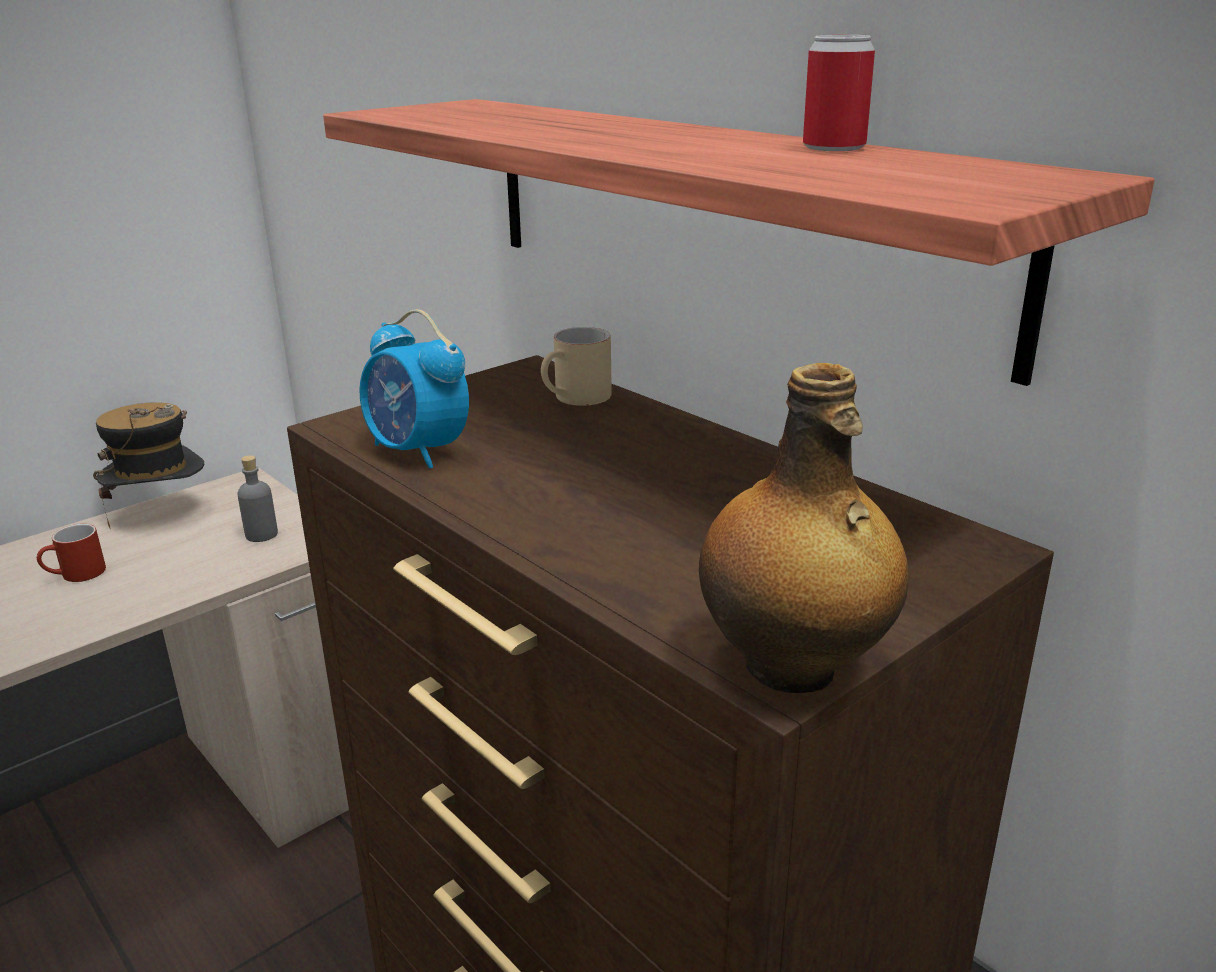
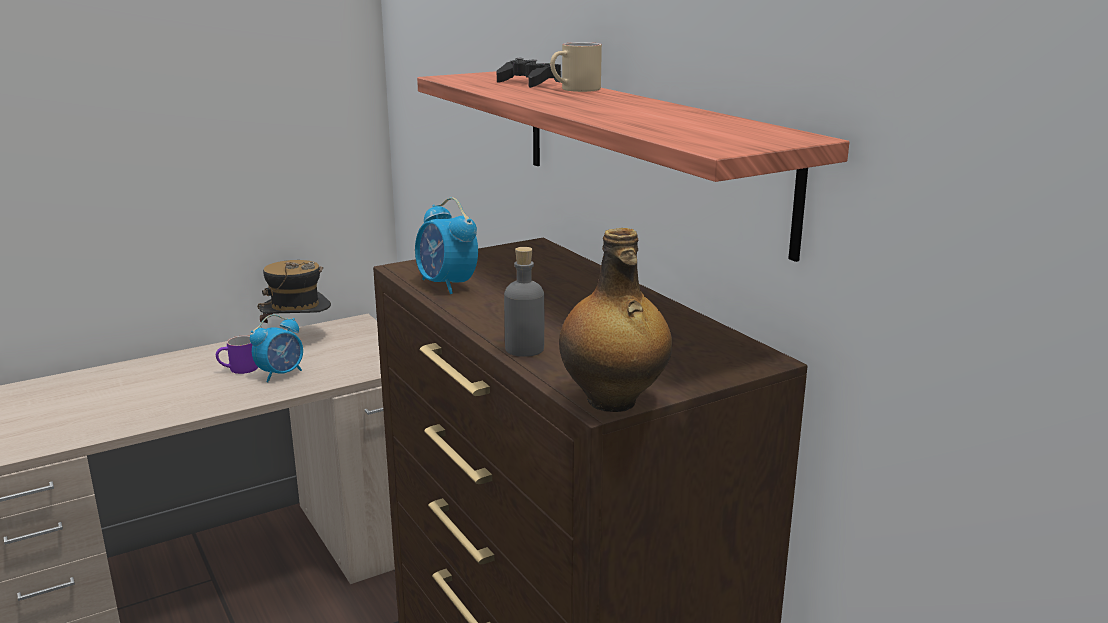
camera: 10 degrees right, 5 degrees down
(76, 575) = (238, 370): red mug -> purple mug
(143, 576) = (281, 374): none -> alarm clock
(261, 534) = (362, 356): grey bottle -> grey bottle (524, 349)
(513, 115) = (529, 83): none -> black game controller
(576, 399) = (556, 264): beige mug -> beige mug (575, 89)
(834, 147) = (693, 113): can -> none

